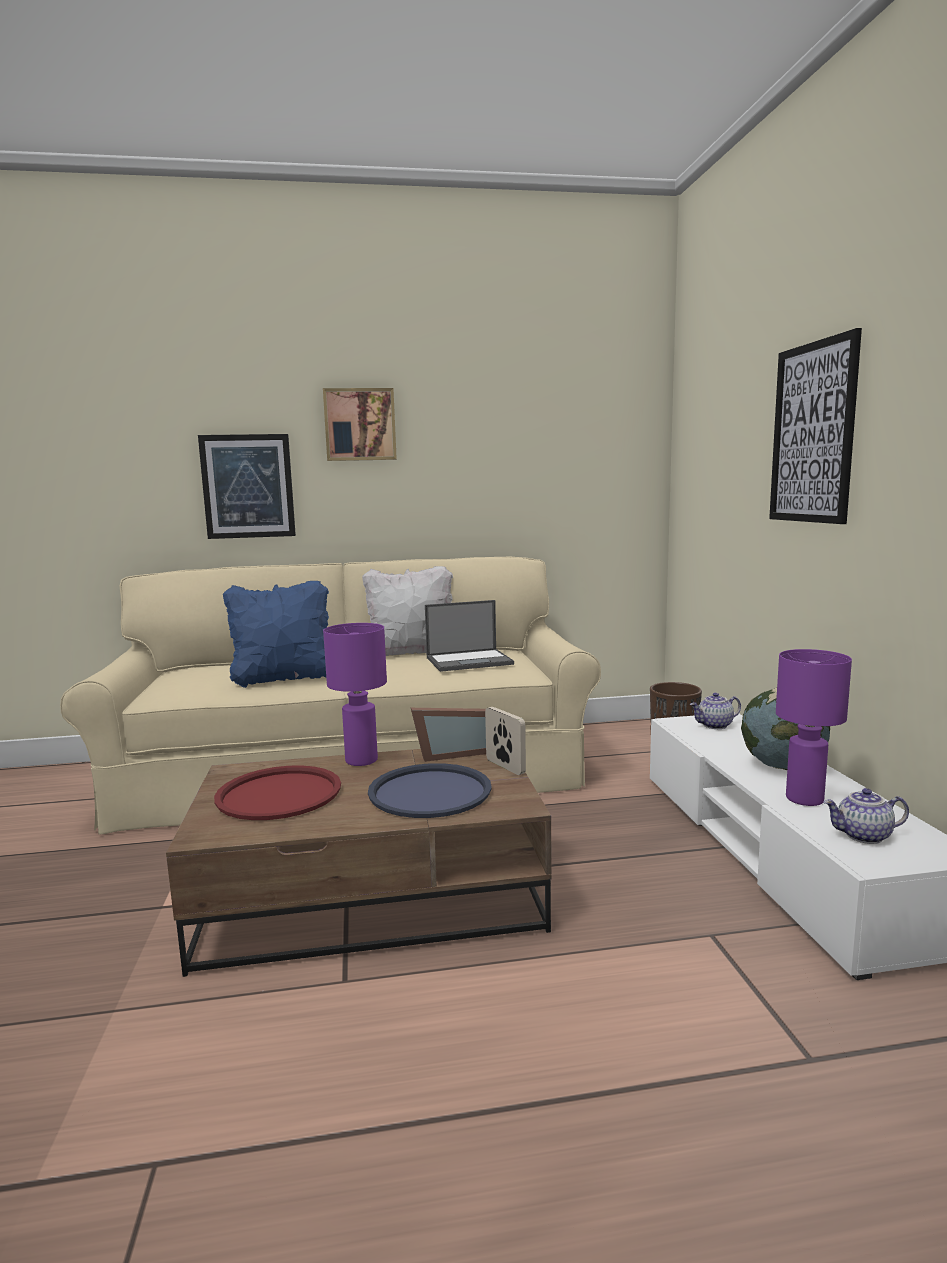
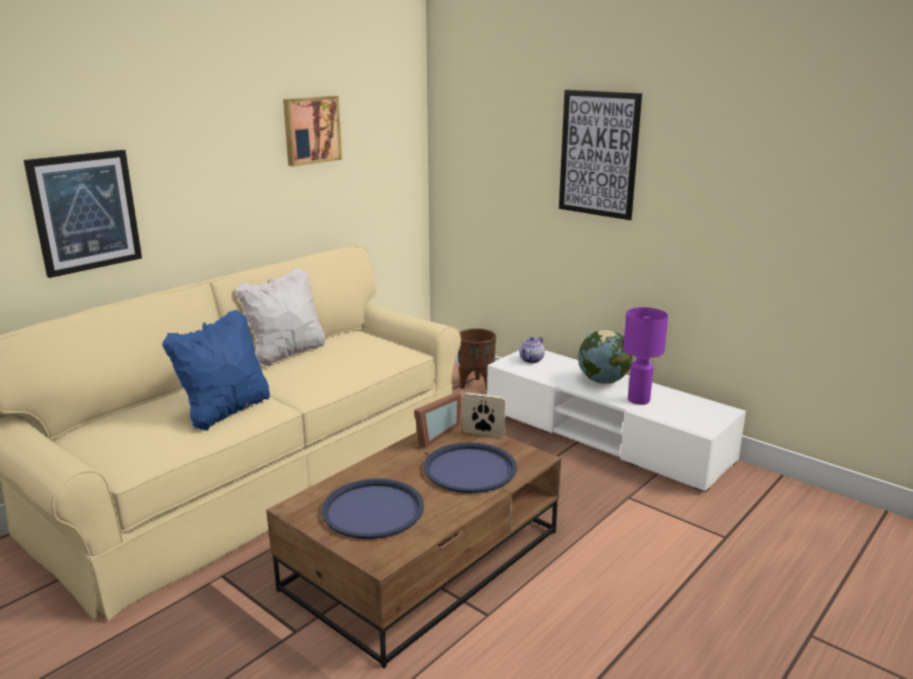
camera: 40 degrees left, 10 degrees up
(279, 794) = (373, 509): red tray -> blue tray
(360, 425) = (192, 133): picture -> picture (311, 130)
(361, 761) = (380, 463): purple table lamp -> none
(470, 661) = (356, 351): laptop -> none
(863, 836) = (687, 414): teapot -> none

